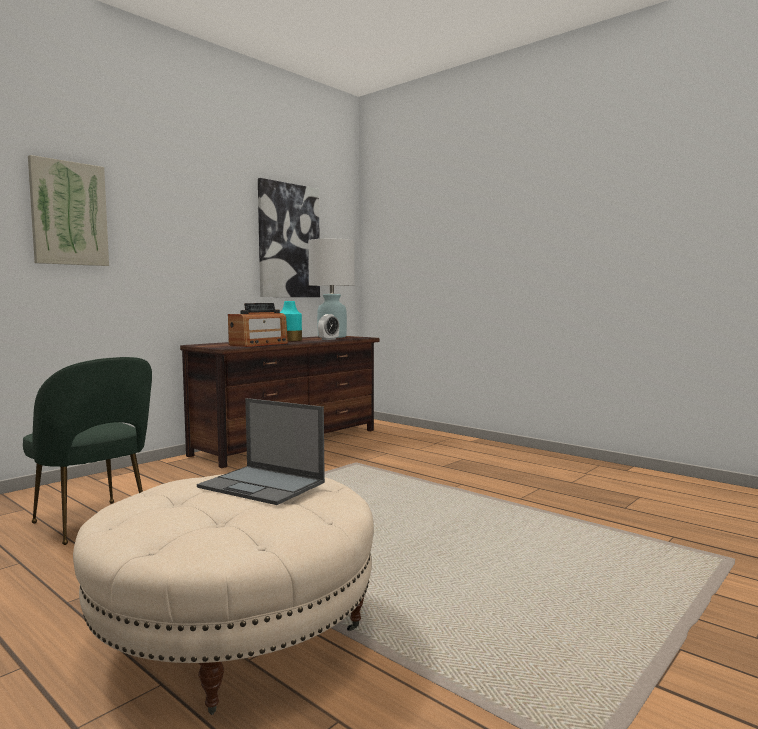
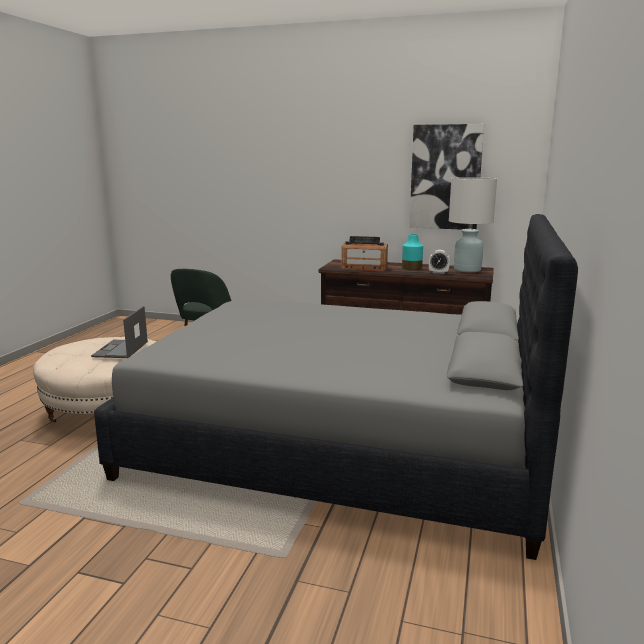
camera: 65 degrees right, 10 degrees up
(69, 213) = (269, 171): picture -> none
(499, 502) = (340, 444): none -> grey bed

